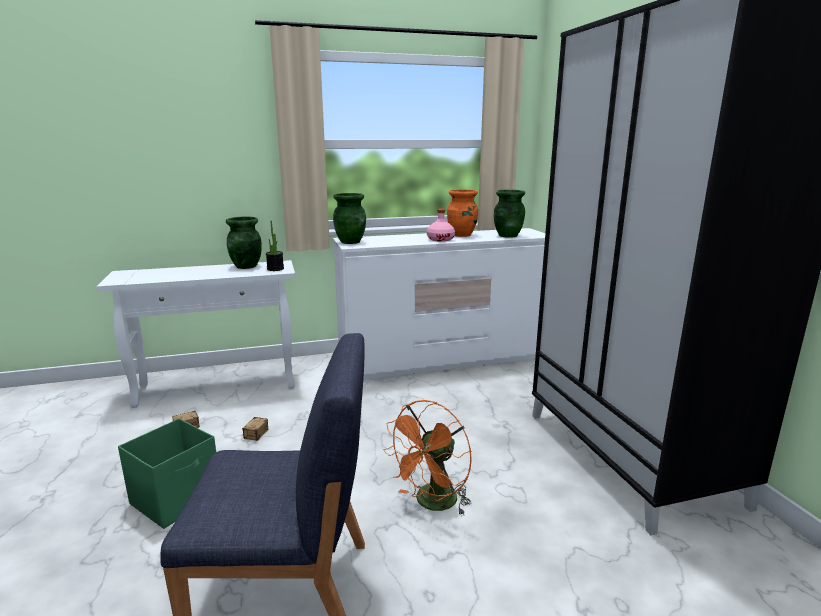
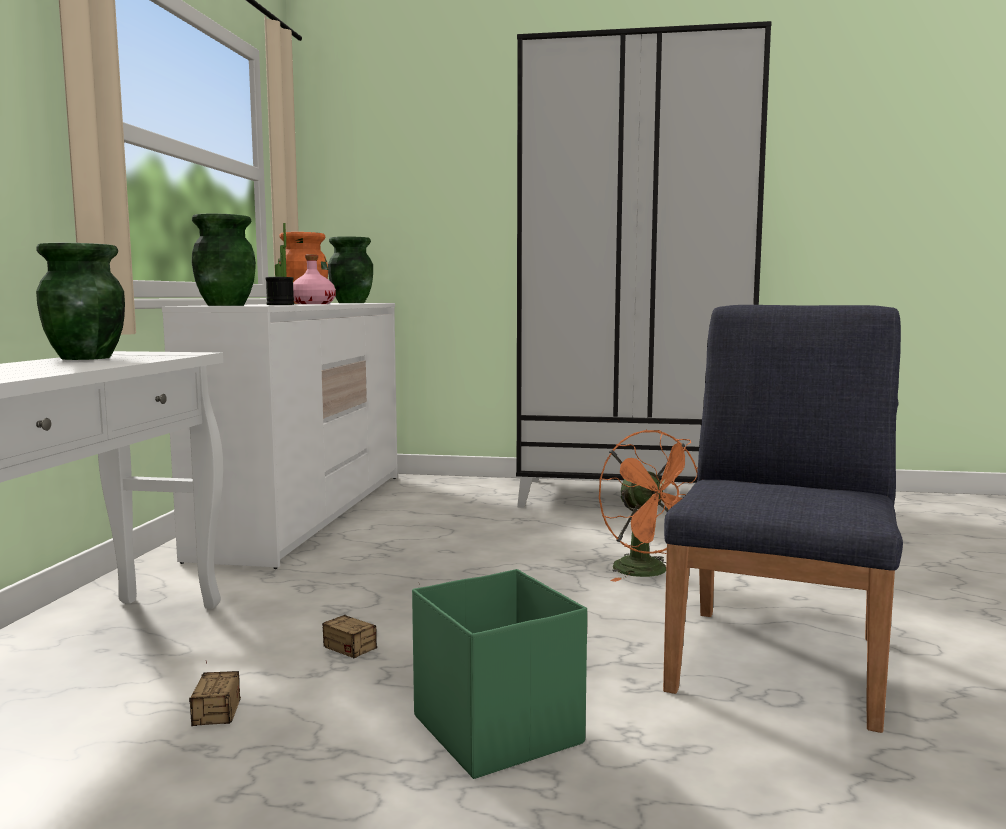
camera: 65 degrees left, 10 degrees down
(275, 269) = (164, 353): potted plant -> potted plant (280, 304)

